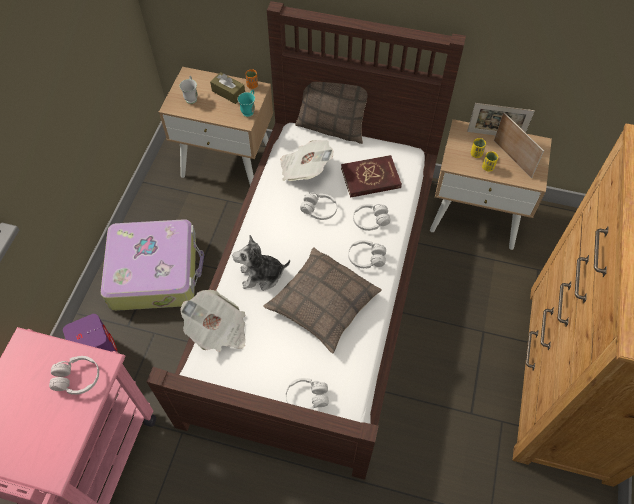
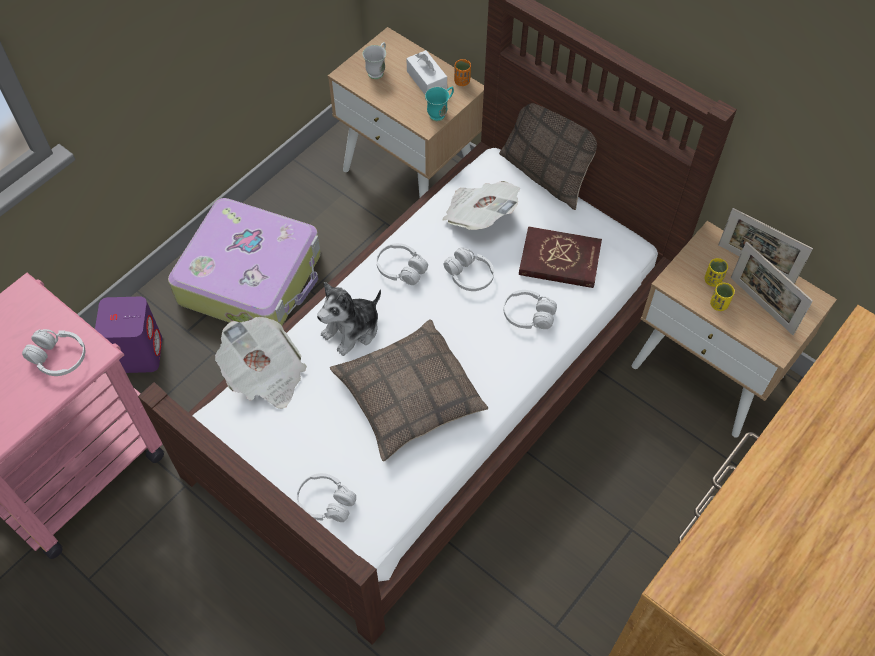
camera: 25 degrees right, 0 degrees up
(228, 92) = (426, 80): brown tissue box -> white tissue box
(261, 275) = (352, 330): plush toy -> plush toy turned 60 degrees counterclockwise
(366, 258) = (496, 361): white headphones -> white headphones (401, 269)
(512, 158) = (761, 305): picture frame -> picture frame turned 150 degrees clockwise

